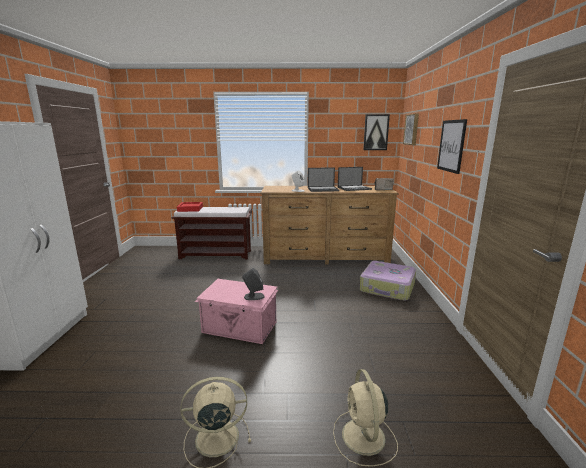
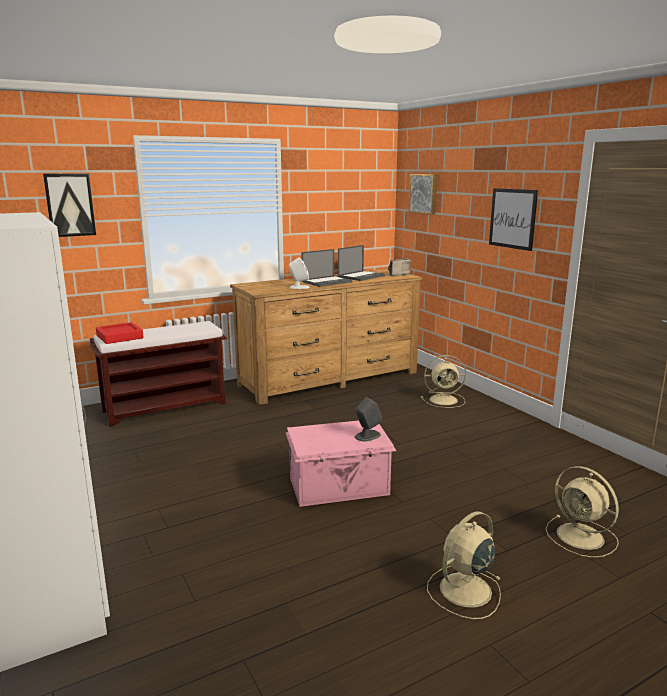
camera: 30 degrees left, 0 degrees up
(376, 132) = (367, 196): picture -> picture (70, 205)
(387, 288) = (445, 400): suitcase -> beige fan

